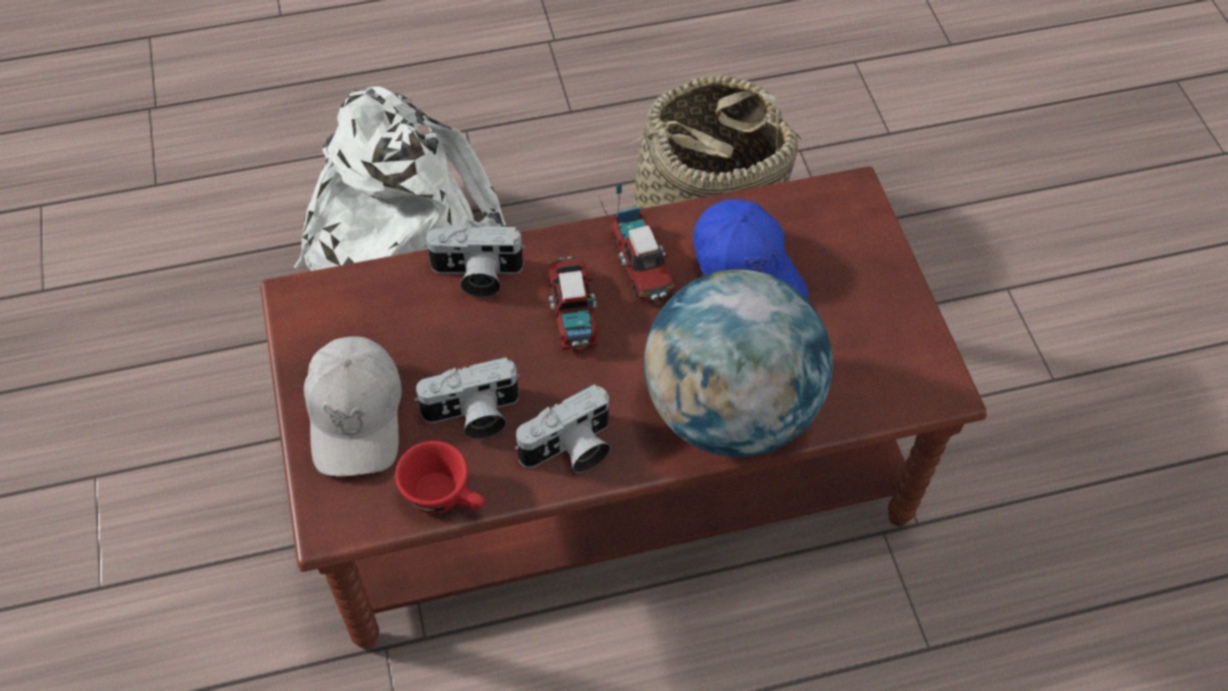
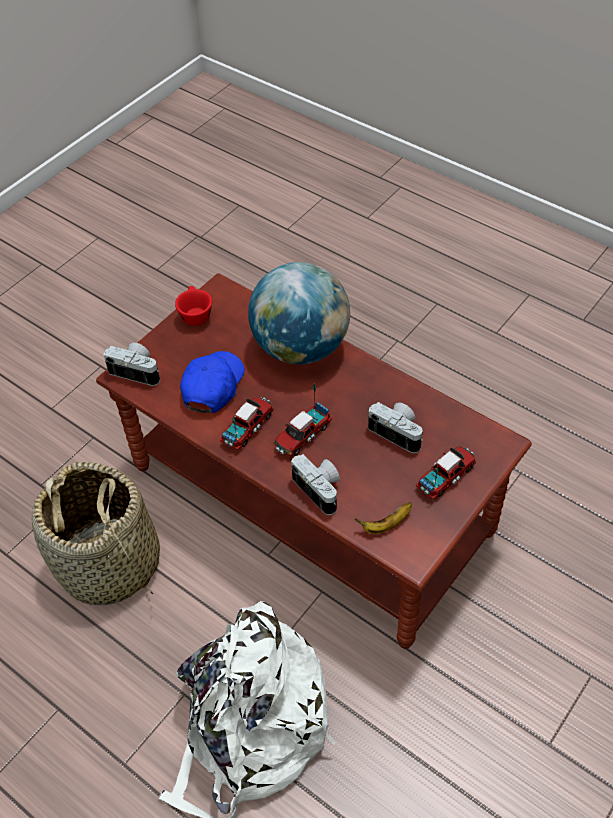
camera: 125 degrees left, 5 degrees down
(356, 415) = (446, 476): white cap -> toy truck
(363, 303) = (386, 525): none -> banana
(446, 496) = (446, 413): red cup -> red cup (195, 314)
(570, 450) = (377, 387): camera -> camera (137, 370)

